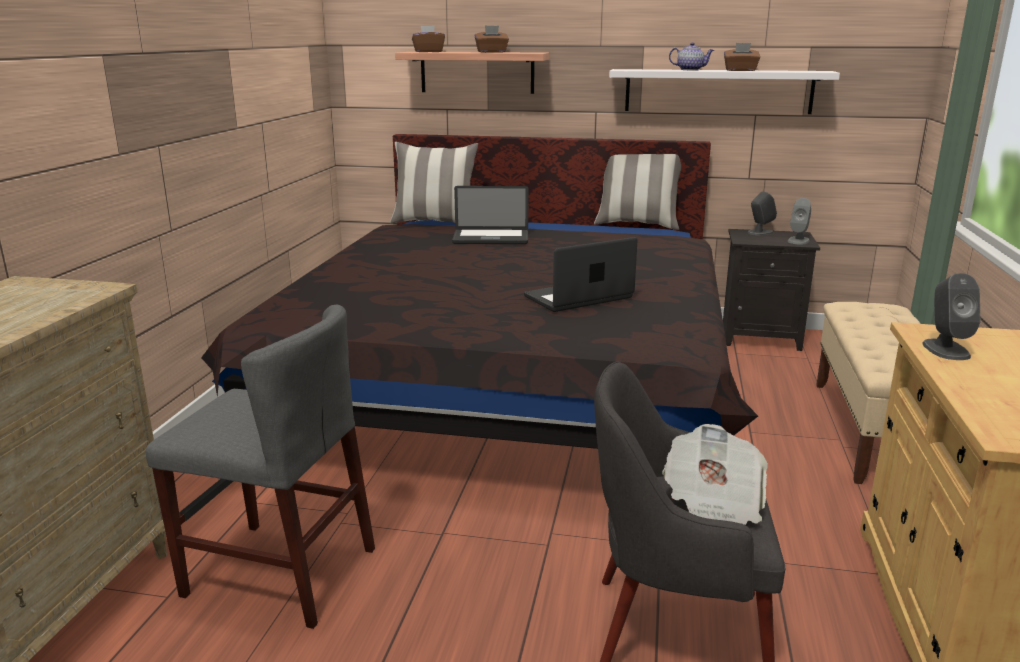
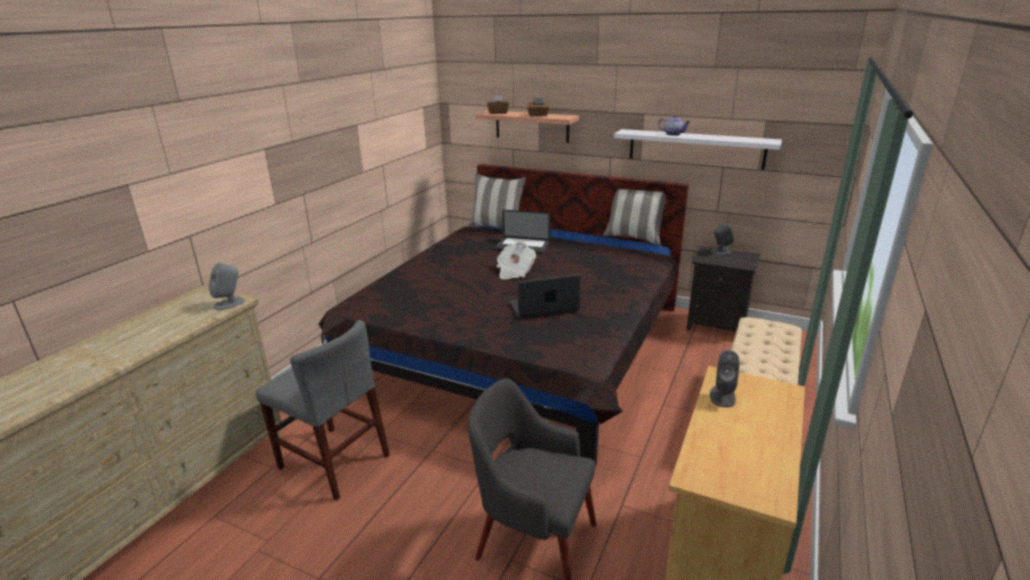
camera: 15 degrees right, 5 degrees up
(712, 504) = (547, 474): newspaper -> newspaper (514, 271)
(740, 70) = (709, 137): brown tissue box -> none
(798, 240) = (743, 262): grey speaker -> grey speaker (229, 303)

